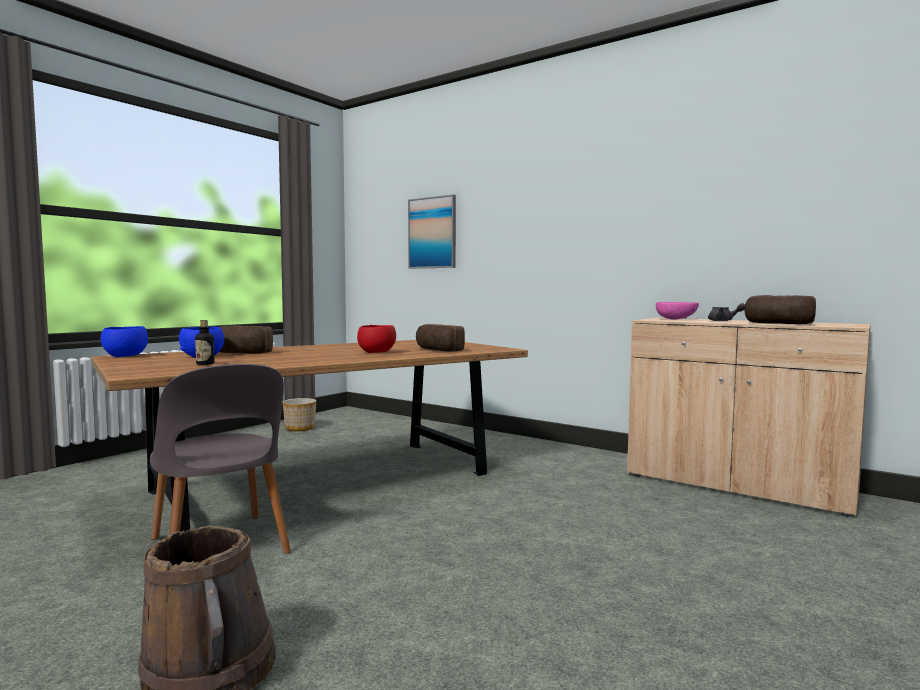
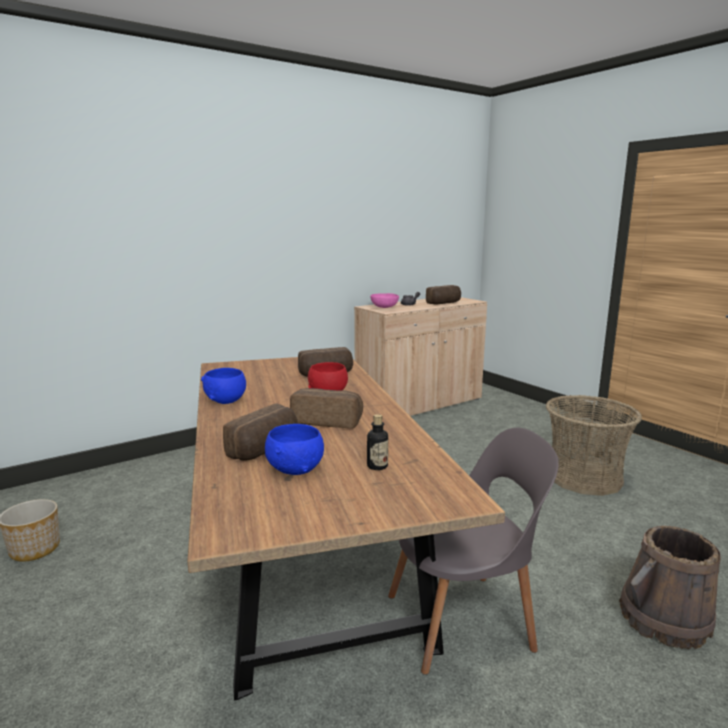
camera: 70 degrees left, 10 degrees up
(125, 356) = (234, 525): blue bowl -> blue bowl (226, 401)
(303, 355) = (327, 421): none -> bread
(432, 233) = (106, 232): picture -> none
(624, 618) = (584, 478): none -> basket

